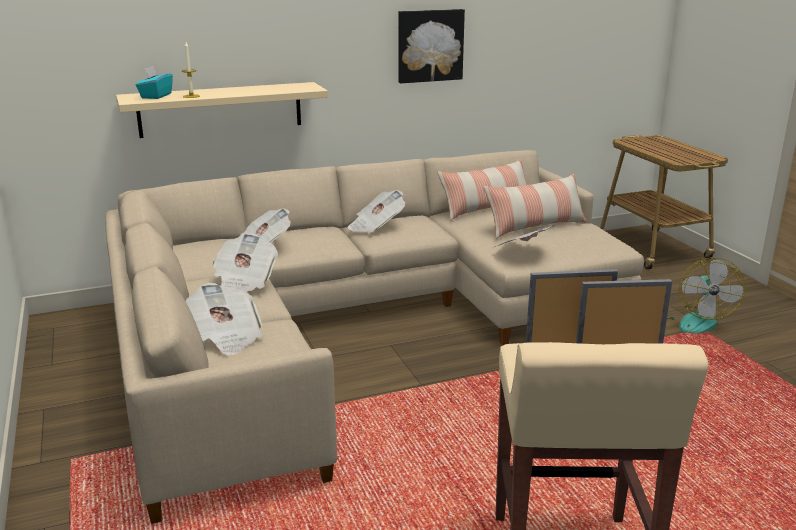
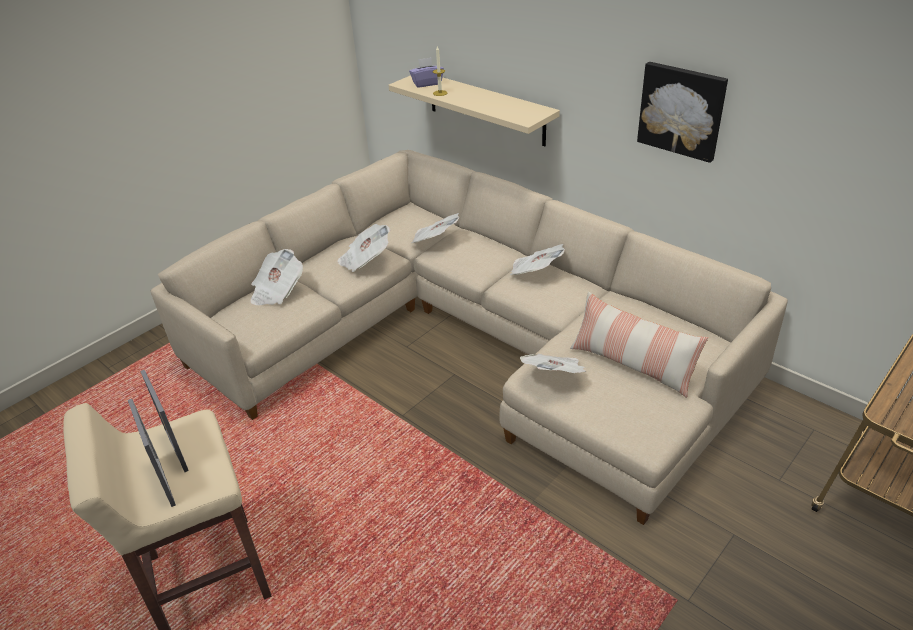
camera: 65 degrees right, 15 degrees up
(156, 96) = (427, 83): turquoise tissue box -> purple tissue box
(486, 209) = (653, 316): pillow -> none
(694, 320) = (696, 587): fan -> none

